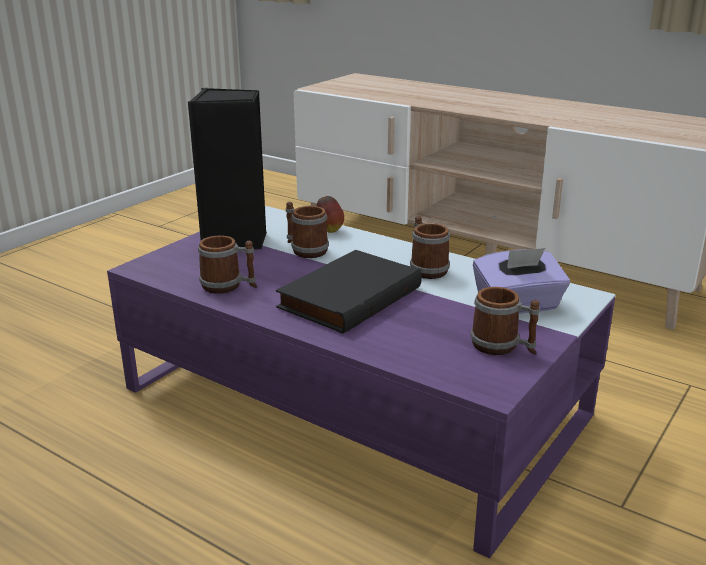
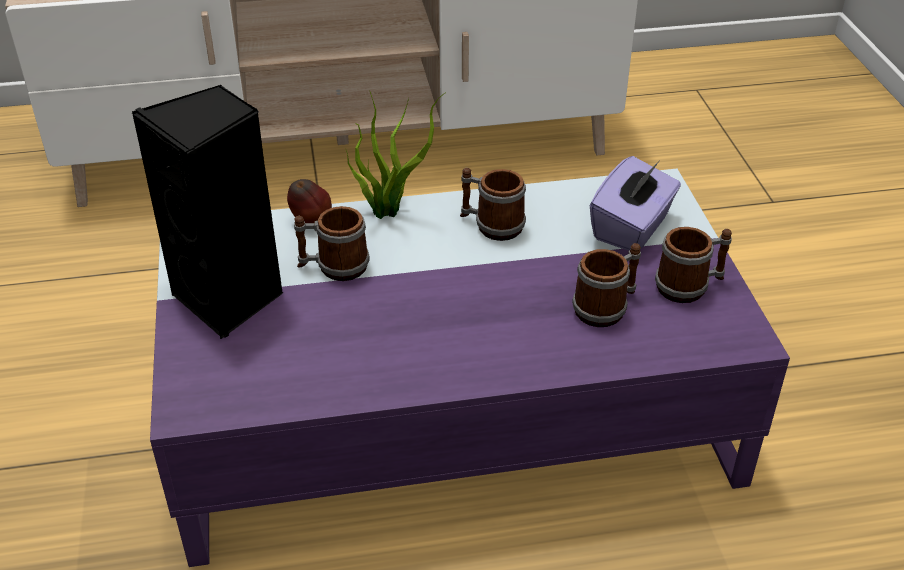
camera: 45 degrees left, 15 degrees up
(229, 286) = (342, 370): mug -> mug (606, 307)
(348, 296) = (480, 307): black book -> none
(380, 241) = (390, 210): none -> potted plant

